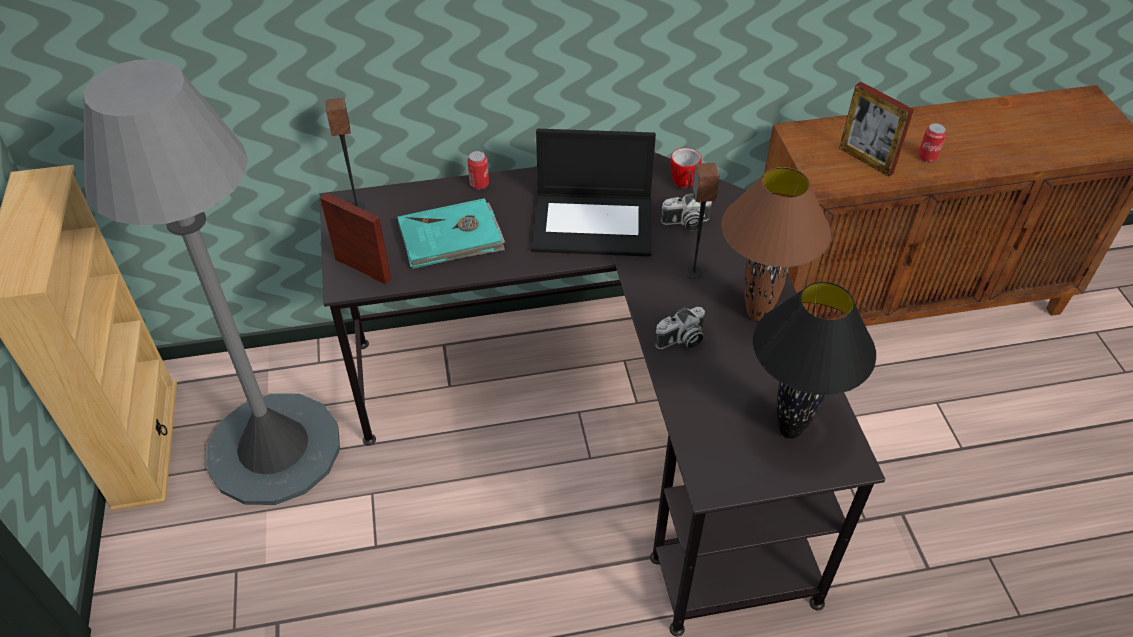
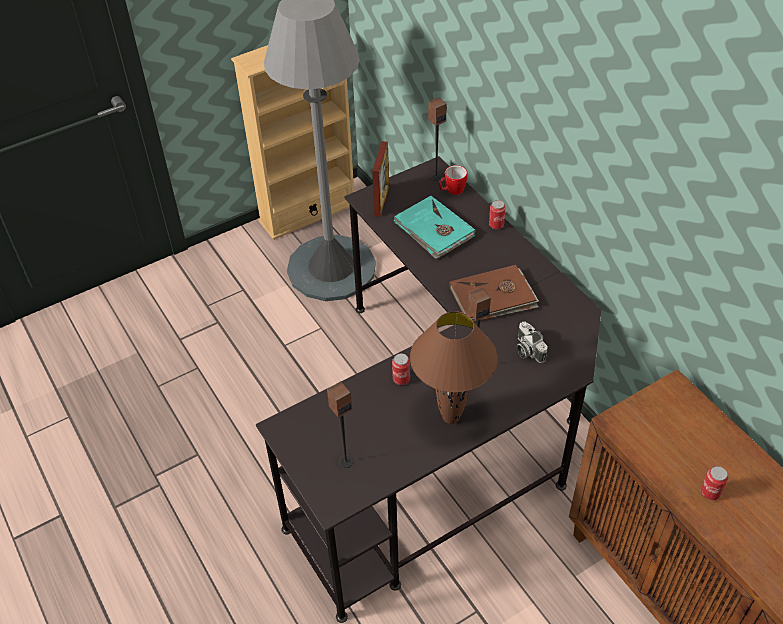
camera: 70 degrees right, 0 degrees up
(594, 223) = (493, 297): laptop -> brown book
(681, 340) = (401, 379): camera -> can
(684, 184) = (573, 337): mug -> mug (452, 191)
(788, 429) = (345, 461): black table lamp -> speaker
(866, 160) = (671, 445): picture frame -> none

